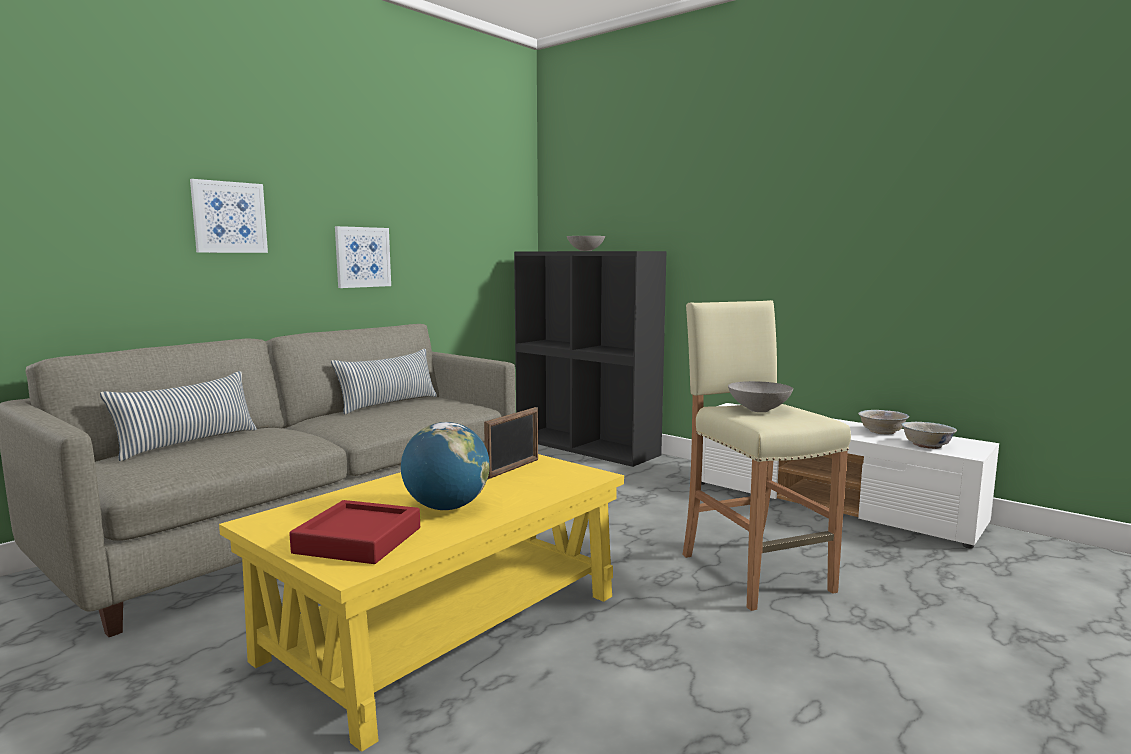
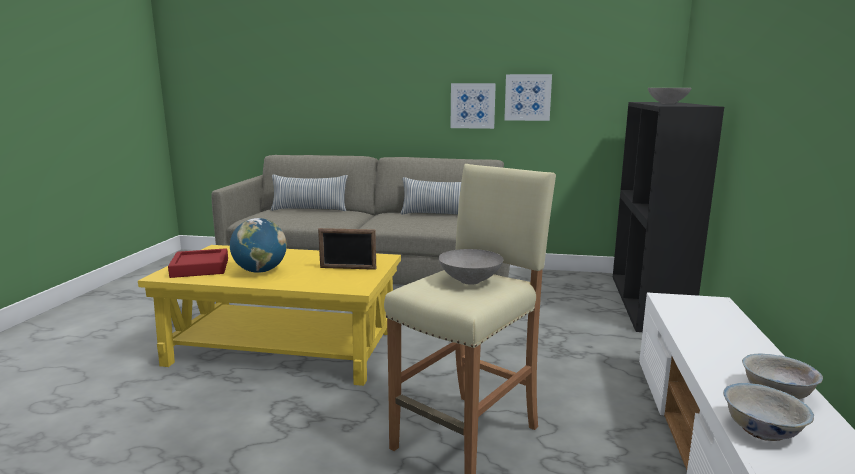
camera: 60 degrees right, 5 degrees up
(229, 217) = (378, 80): picture -> picture (527, 97)

